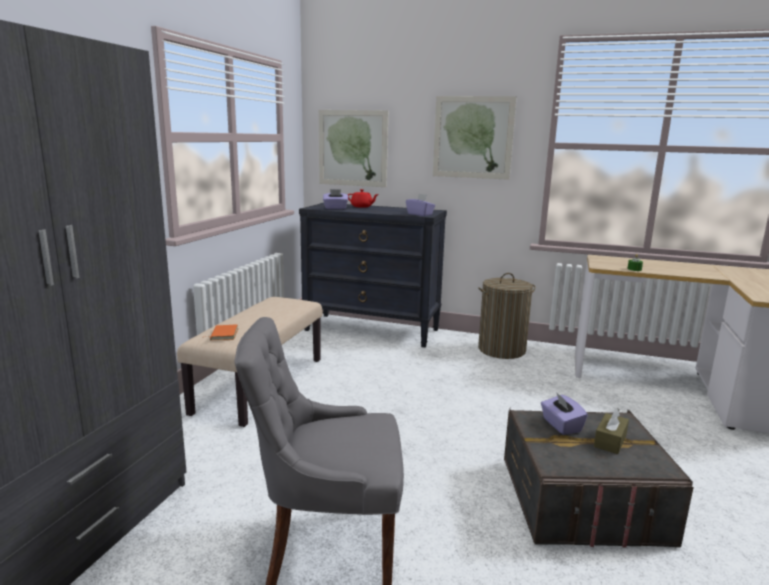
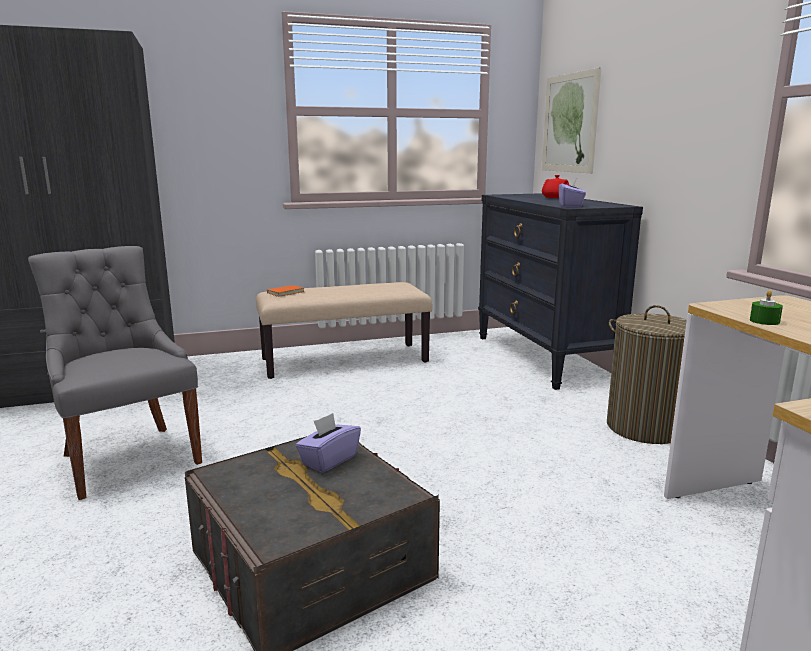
camera: 55 degrees right, 0 degrees up
(335, 208) = (516, 196): purple tissue box -> none
(473, 137) = (680, 93): picture -> none
(610, 441) = (320, 495): brown tissue box -> none

